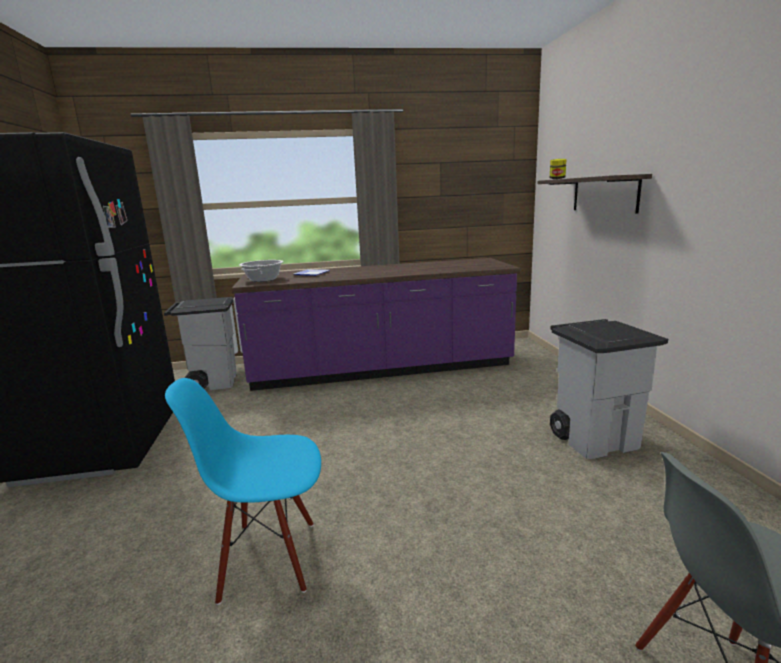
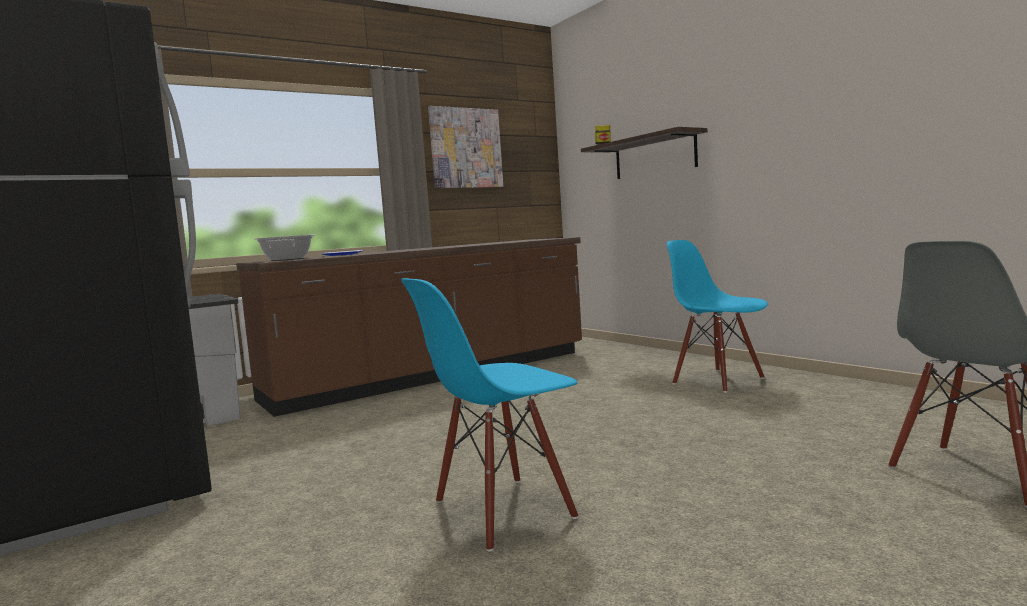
camera: 25 degrees left, 10 degrees down
(381, 369) = (433, 375): purple counter -> brown counter
(440, 175) = (465, 148): none -> picture
(595, 440) = (718, 380): grey trash can -> blue chair

